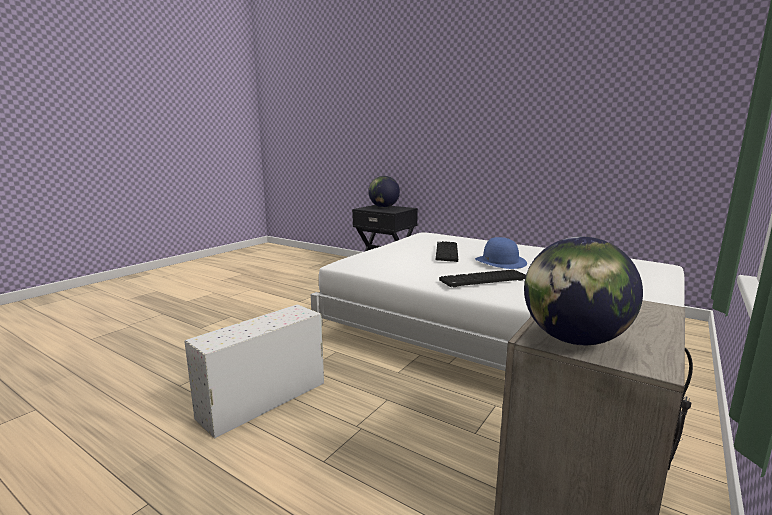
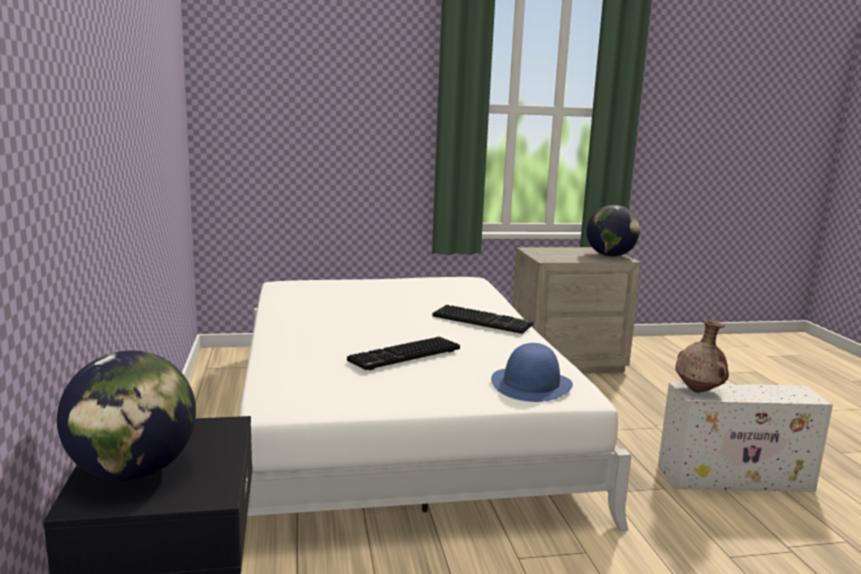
camera: 135 degrees left, 0 degrees up
(294, 313) = (699, 391): none -> brown vase
(500, 261) = (401, 324): blue hat -> blue hat (531, 384)

